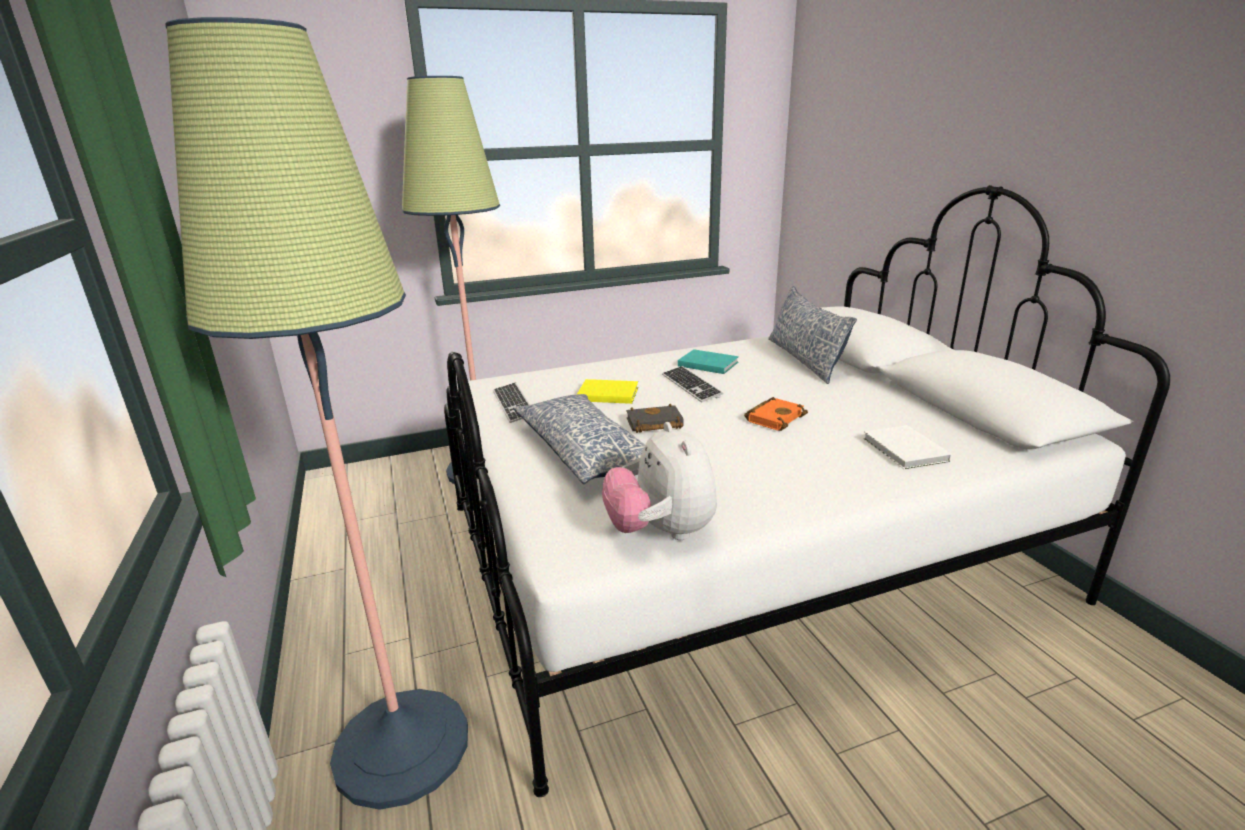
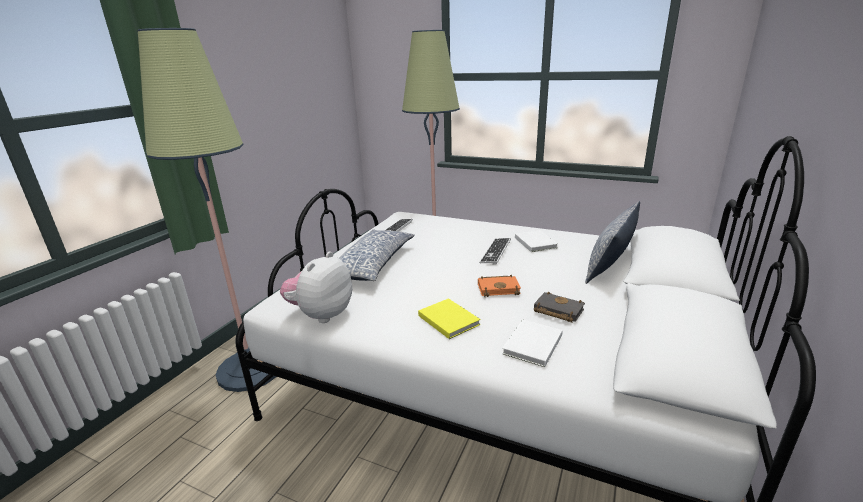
camera: 45 degrees right, 0 degrees up
(606, 394) = (444, 240): yellow book -> yellow book (448, 319)
(653, 424) = (429, 264): black book -> black book (556, 311)
(707, 363) = (535, 242): turquoise book -> white book

